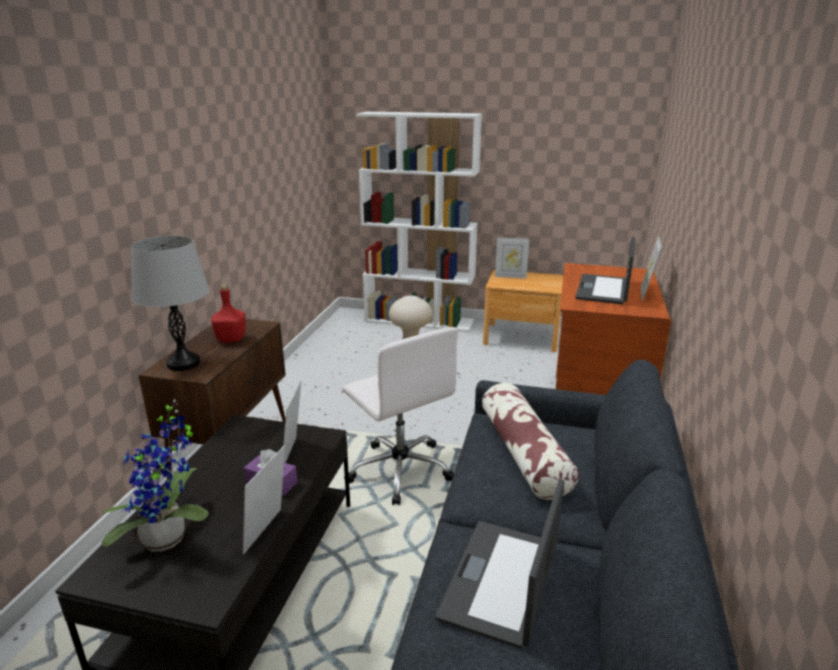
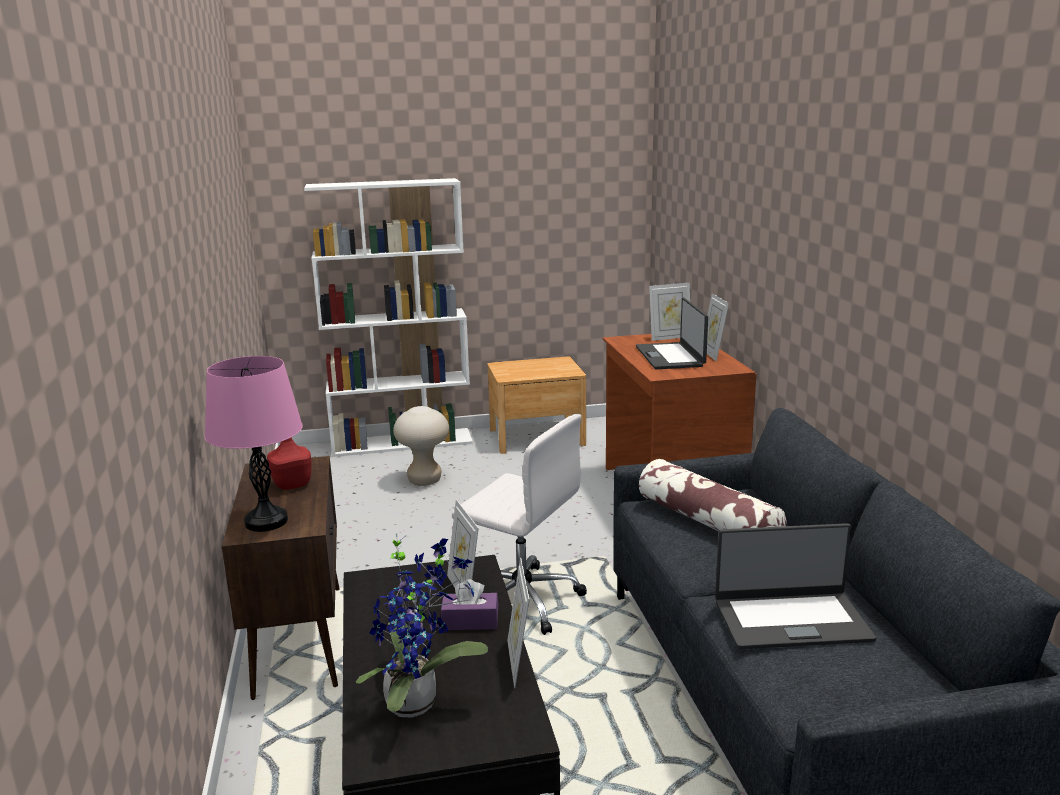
camera: 25 degrees left, 5 degrees down
(183, 363) = (266, 522): grey table lamp -> pink table lamp
(502, 581) = (791, 620): laptop -> laptop turned 90 degrees counterclockwise
(510, 276) = (514, 367): picture frame -> picture frame (669, 337)

